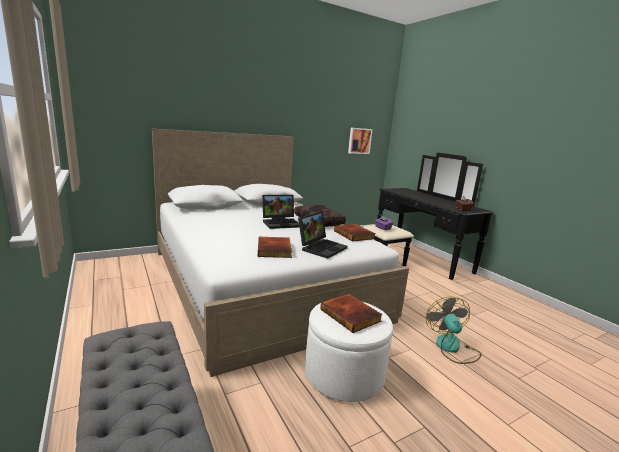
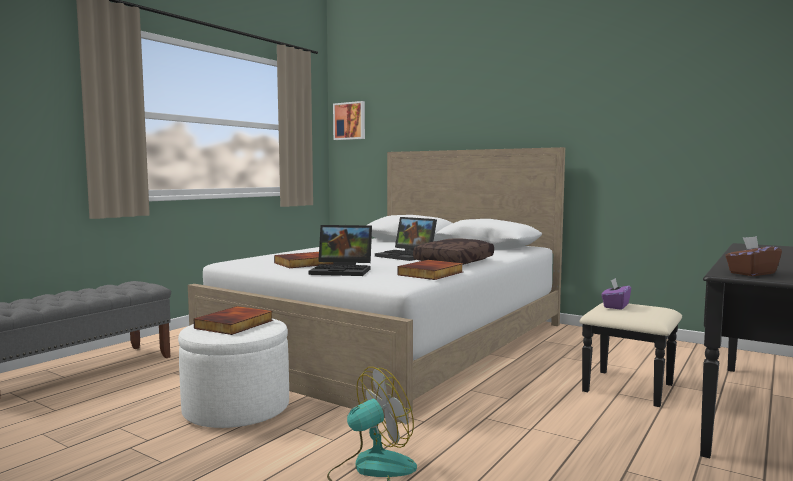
camera: 65 degrees right, 10 degrees down
(359, 140) = (732, 145): picture -> picture (350, 121)

